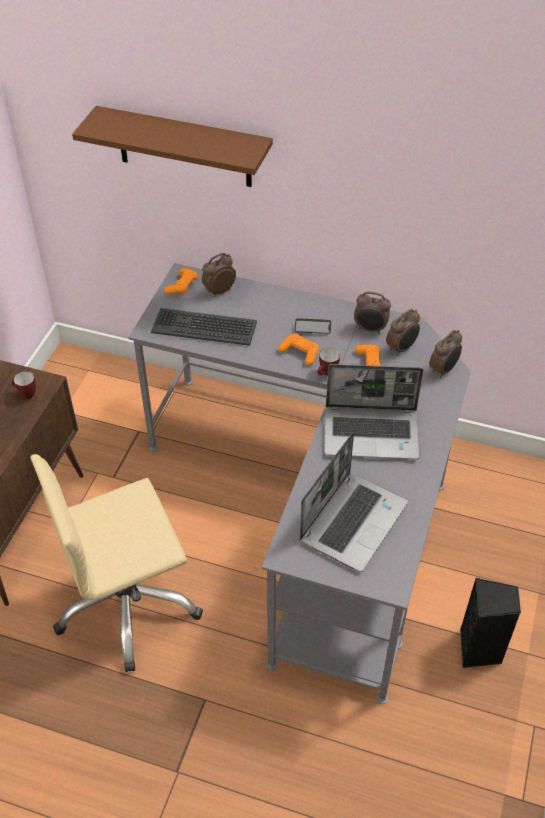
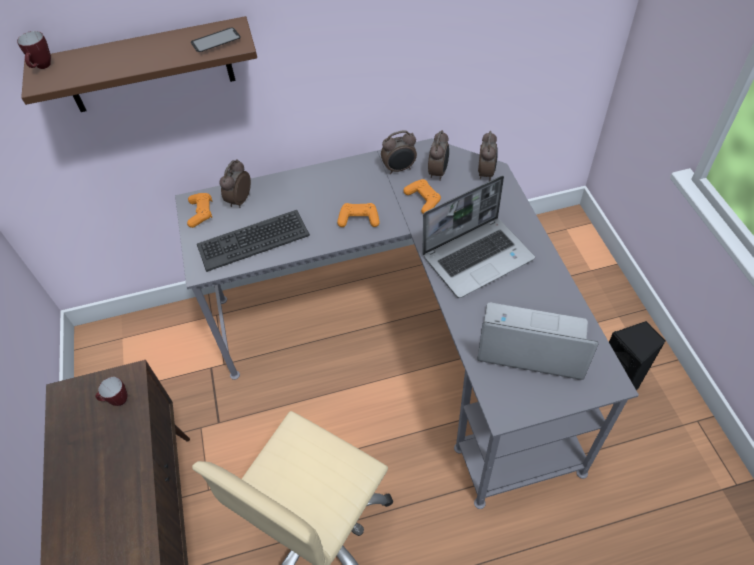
camera: 30 degrees left, 5 degrees up
(312, 327) = (350, 191): phone -> phone (216, 41)
(326, 374) = (397, 226): mug -> mug (43, 67)
(353, 521) = (530, 344): laptop -> laptop turned 75 degrees counterclockwise

